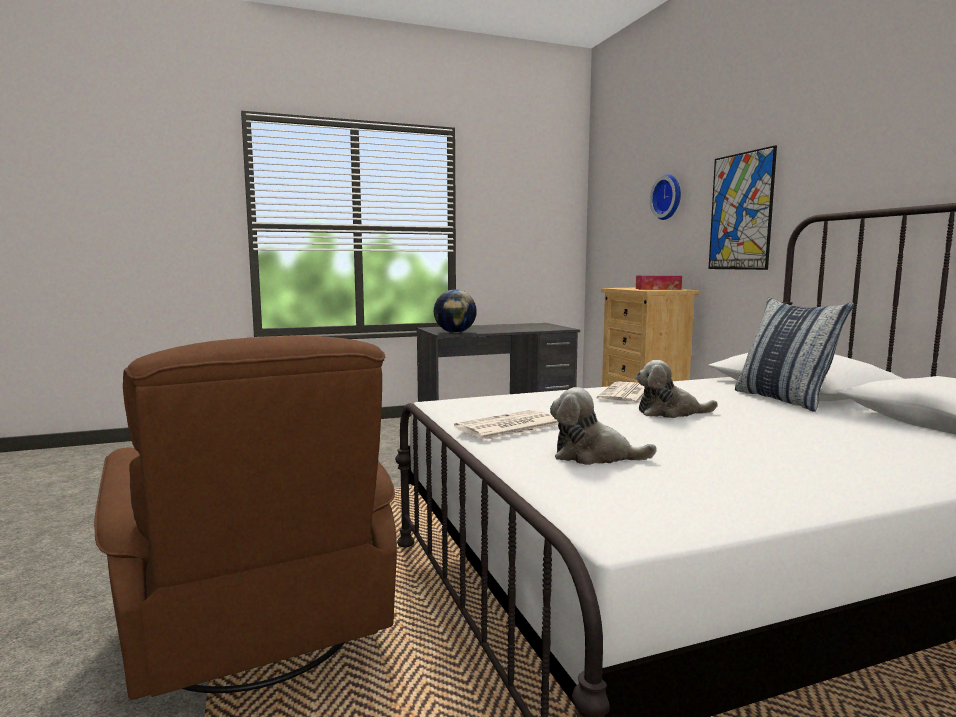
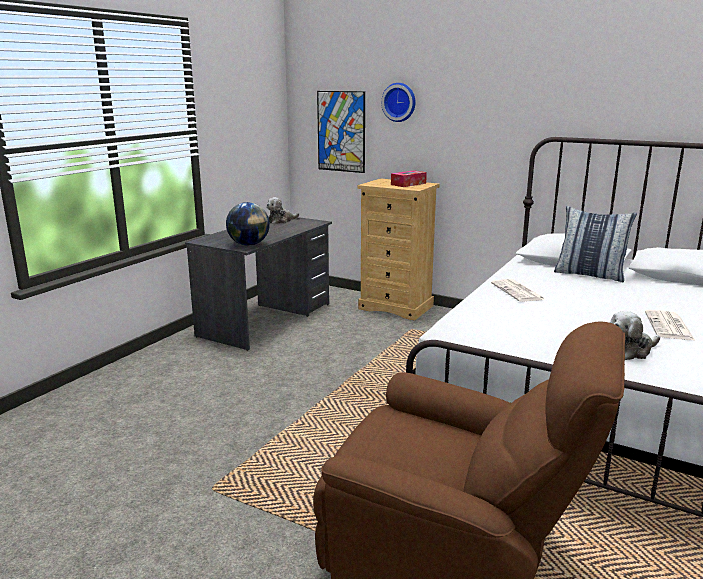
camera: 40 degrees left, 10 degrees up
(508, 427) = (547, 343): newspaper -> newspaper (669, 326)
(670, 412) = (575, 302): plush toy -> plush toy (281, 221)
(741, 211) = (479, 124): picture -> picture (341, 131)

